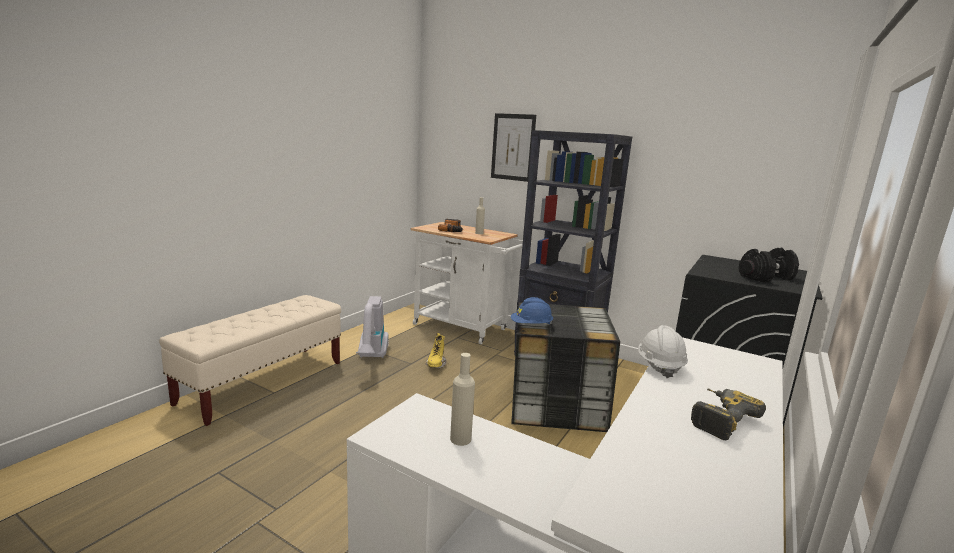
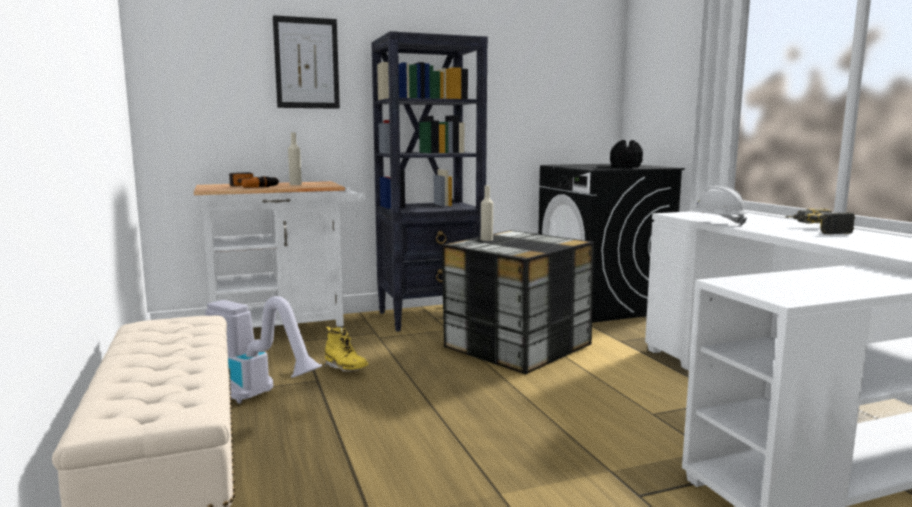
camera: 50 degrees left, 5 degrees down
(460, 439) = (805, 282): beige bottle -> beige bottle (486, 239)
(531, 326) = (516, 252): blue hard hat -> none

